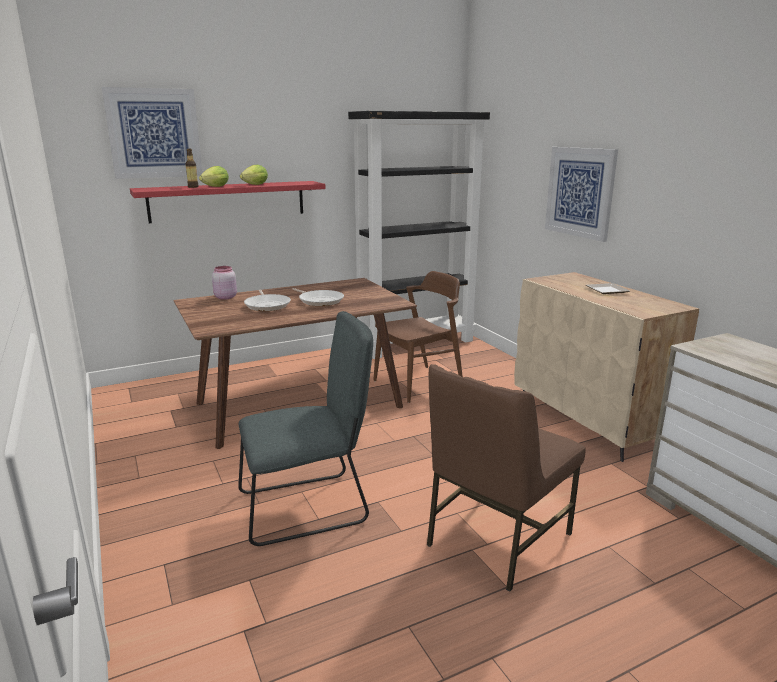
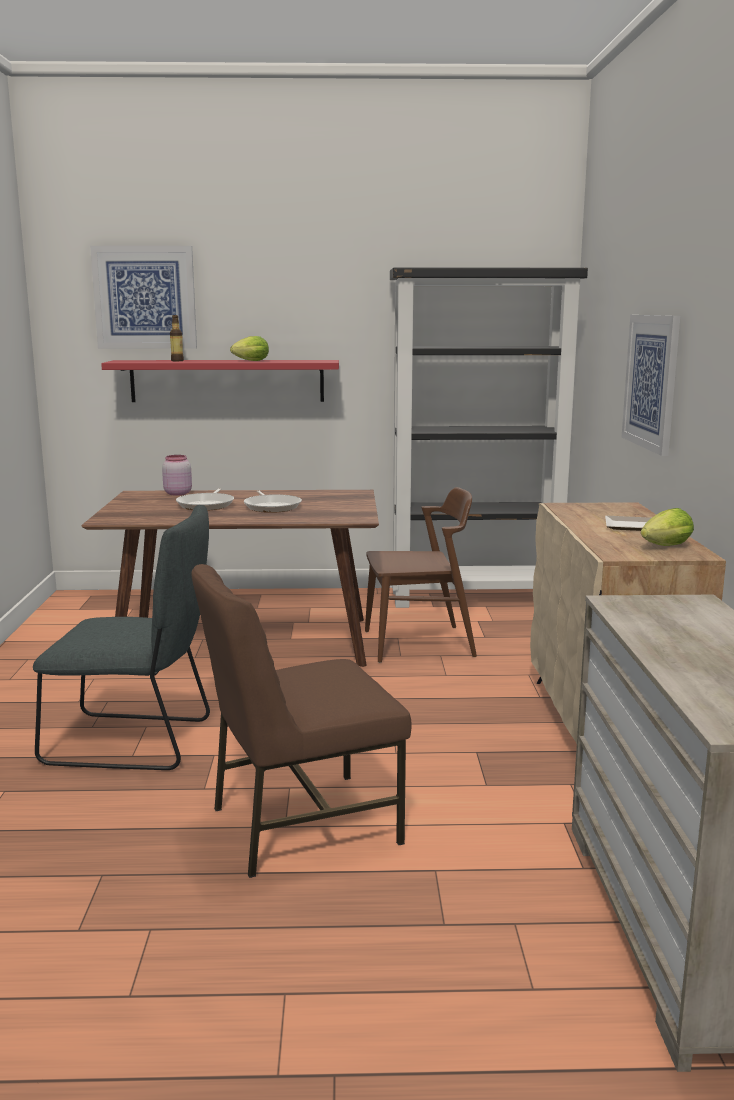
camera: 25 degrees right, 5 degrees down
(214, 187) = (198, 361): lettuce -> lettuce (663, 547)

